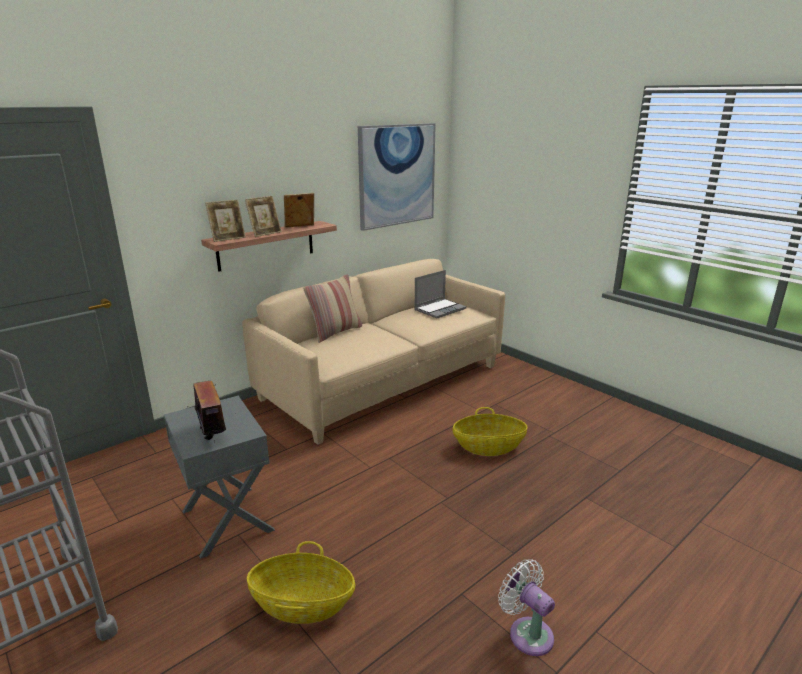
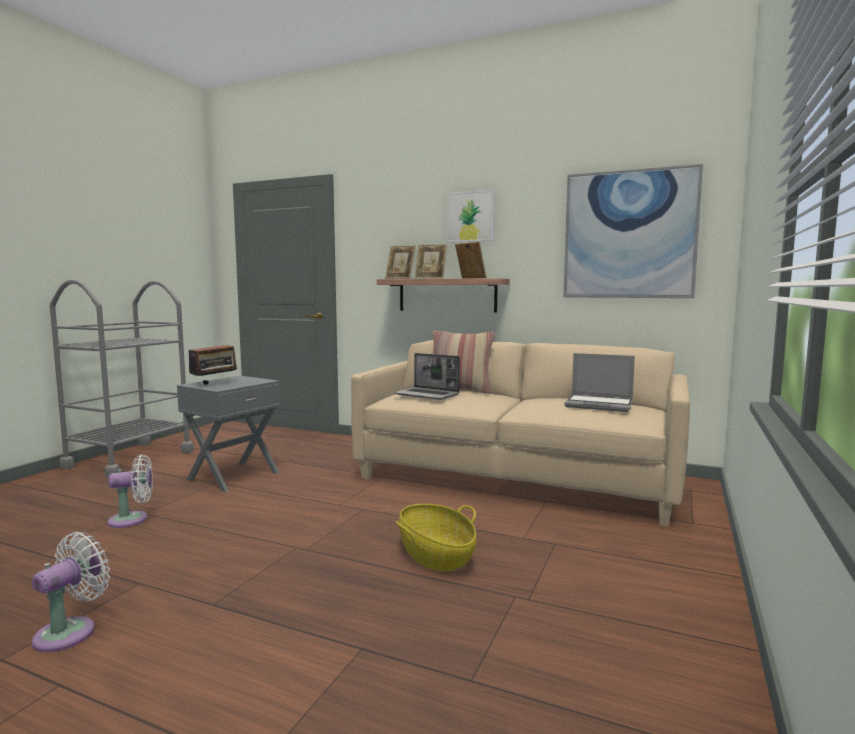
camera: 65 degrees right, 15 degrees down
(281, 164) = (470, 216): none -> picture
(303, 604) = (132, 519): basket -> white fan
(344, 347) = (428, 395): none -> laptop

